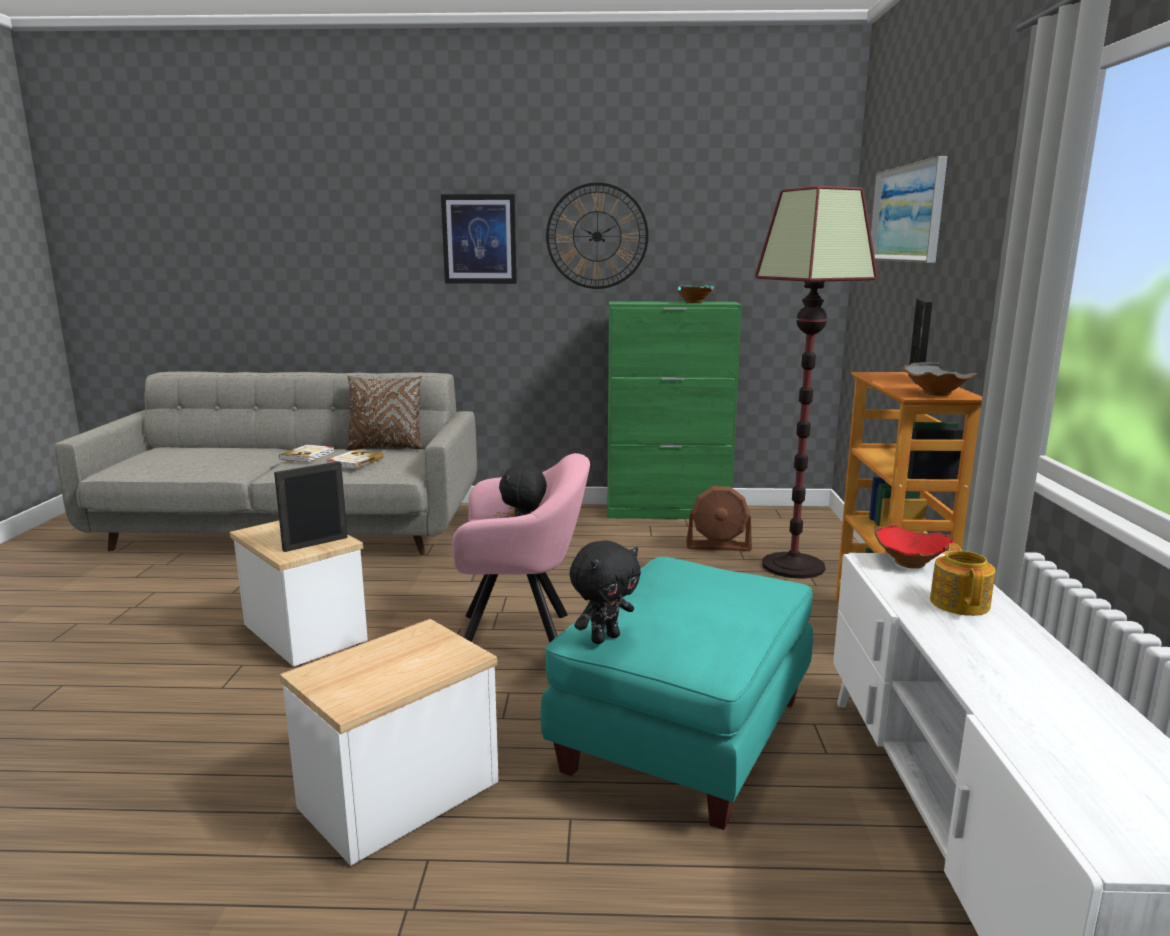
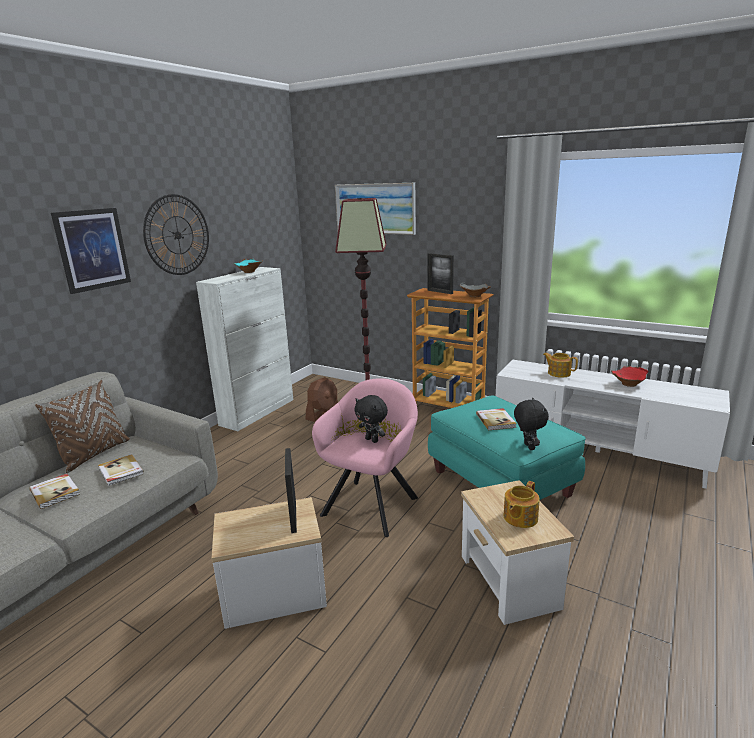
camera: 60 degrees left, 5 degrees up
(374, 671) = (519, 518): none -> teapot
(668, 512) = (258, 412): green cabinet -> white cabinet
(671, 595) = (496, 420): none -> book
(910, 562) = (516, 368): red bowl -> red bowl (628, 384)

